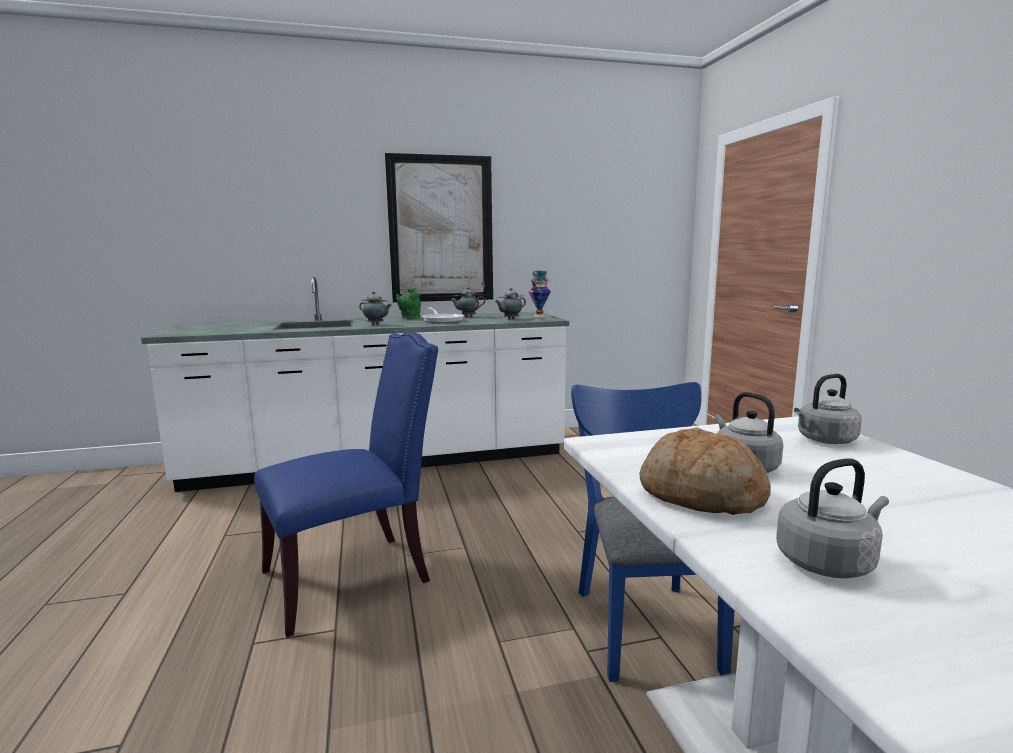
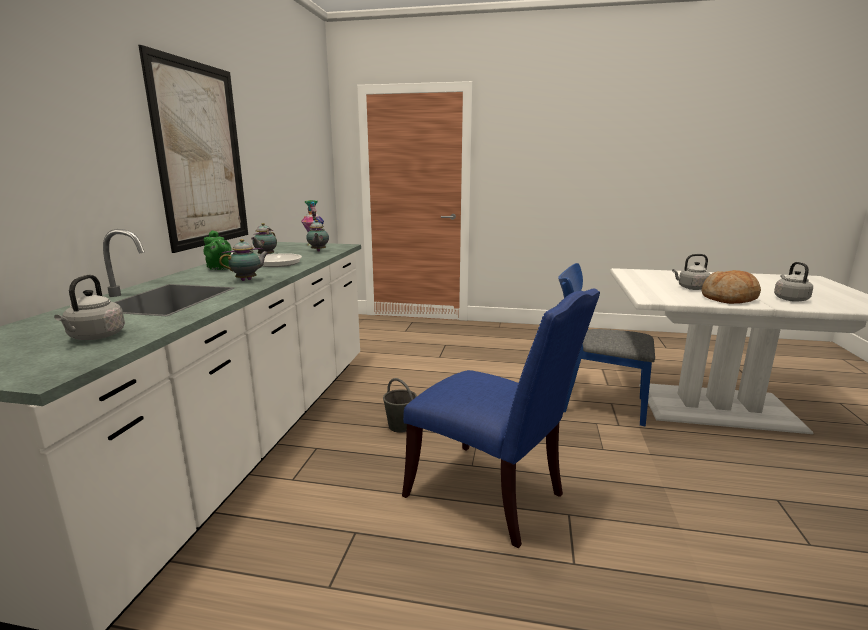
camera: 65 degrees left, 5 degrees up
(354, 576) = (491, 495): blue chair -> blue chair turned 135 degrees clockwise
(455, 505) = (400, 426): none -> grey bucket
(824, 440) = (654, 274): grey kettle -> grey kettle (95, 337)

